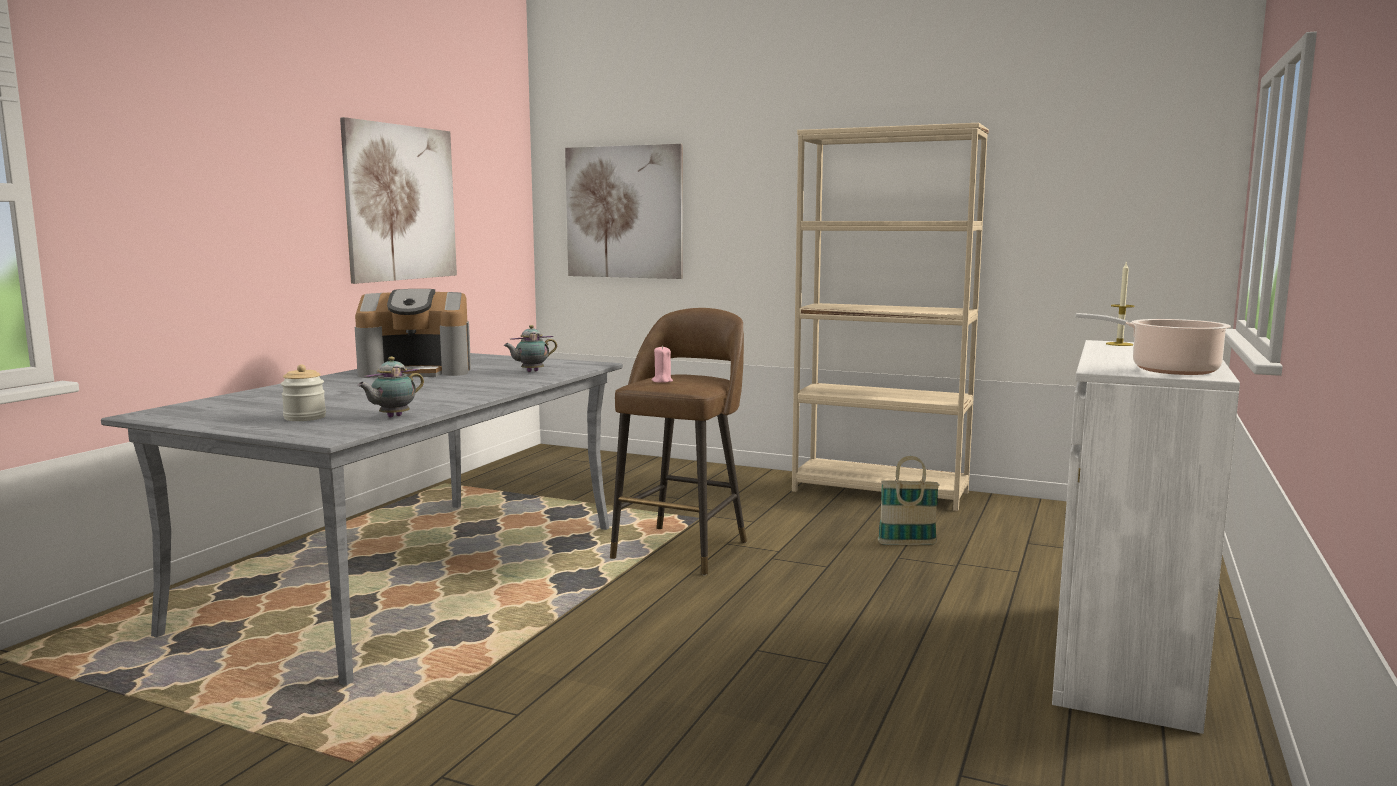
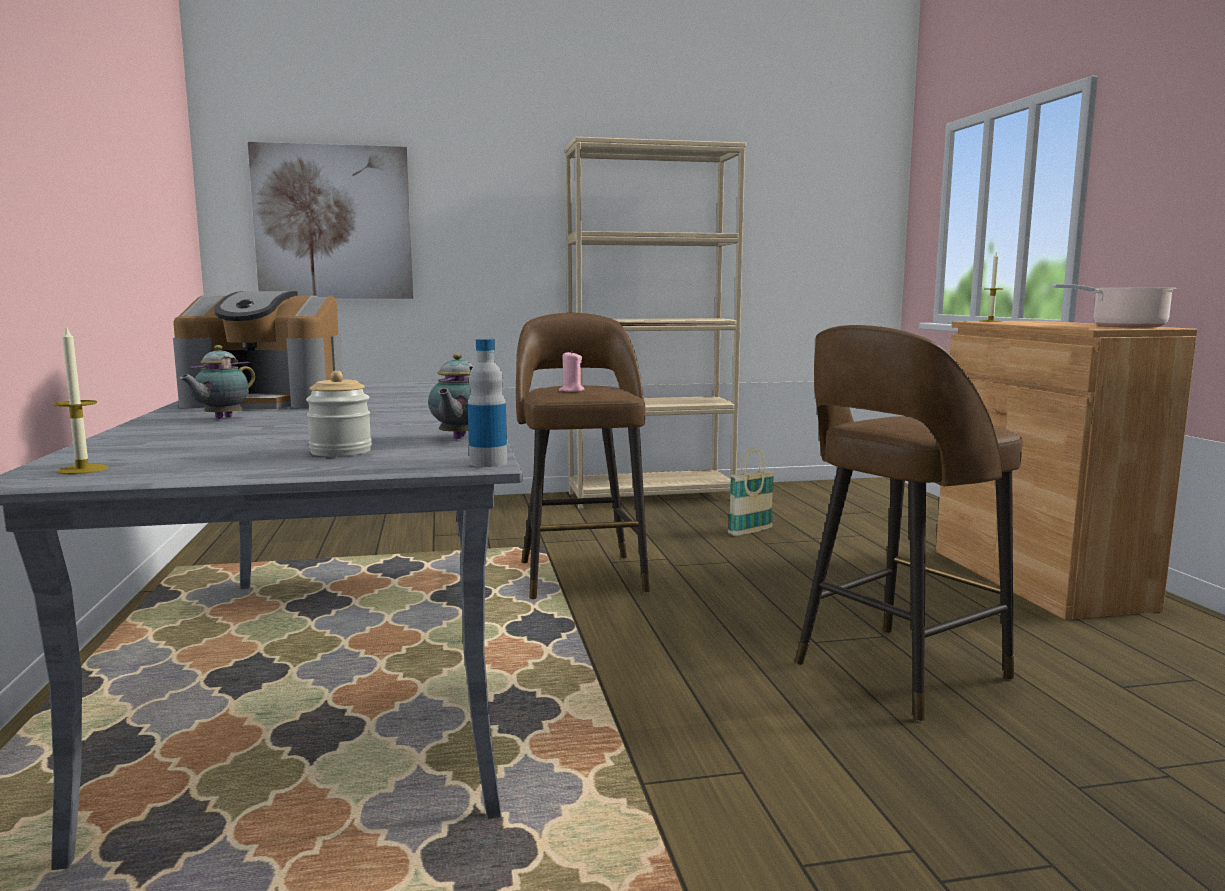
camera: 35 degrees left, 0 degrees up
(177, 411) = (82, 469): none -> candle
(334, 438) = (488, 463): none -> bottle
(401, 203) = (109, 184): picture -> none
(417, 371) = (268, 401): coffee machine -> coffee machine turned 45 degrees clockwise
(530, 371) = (417, 391): teapot -> teapot (221, 418)
(771, 692) = (896, 672): none -> brown stool
(1125, 661) = (1037, 578): white cabinet -> brown cabinet

